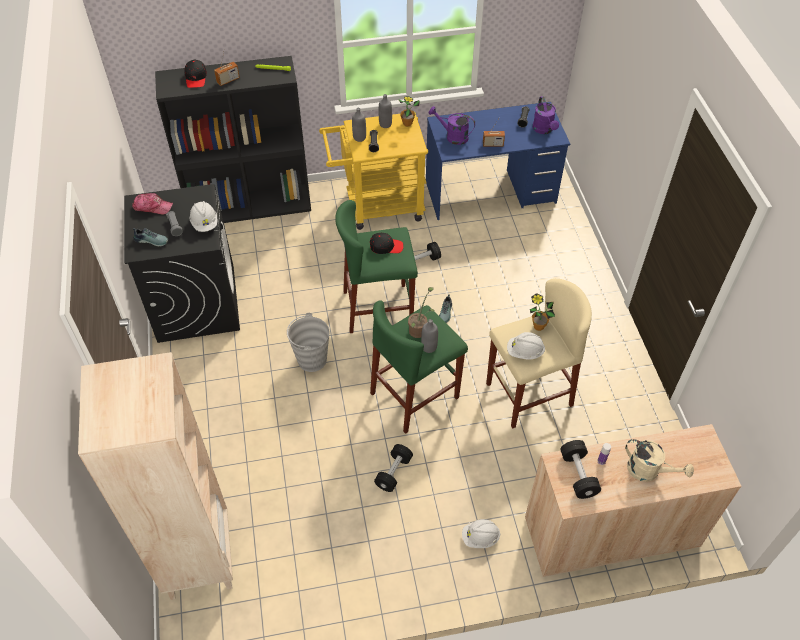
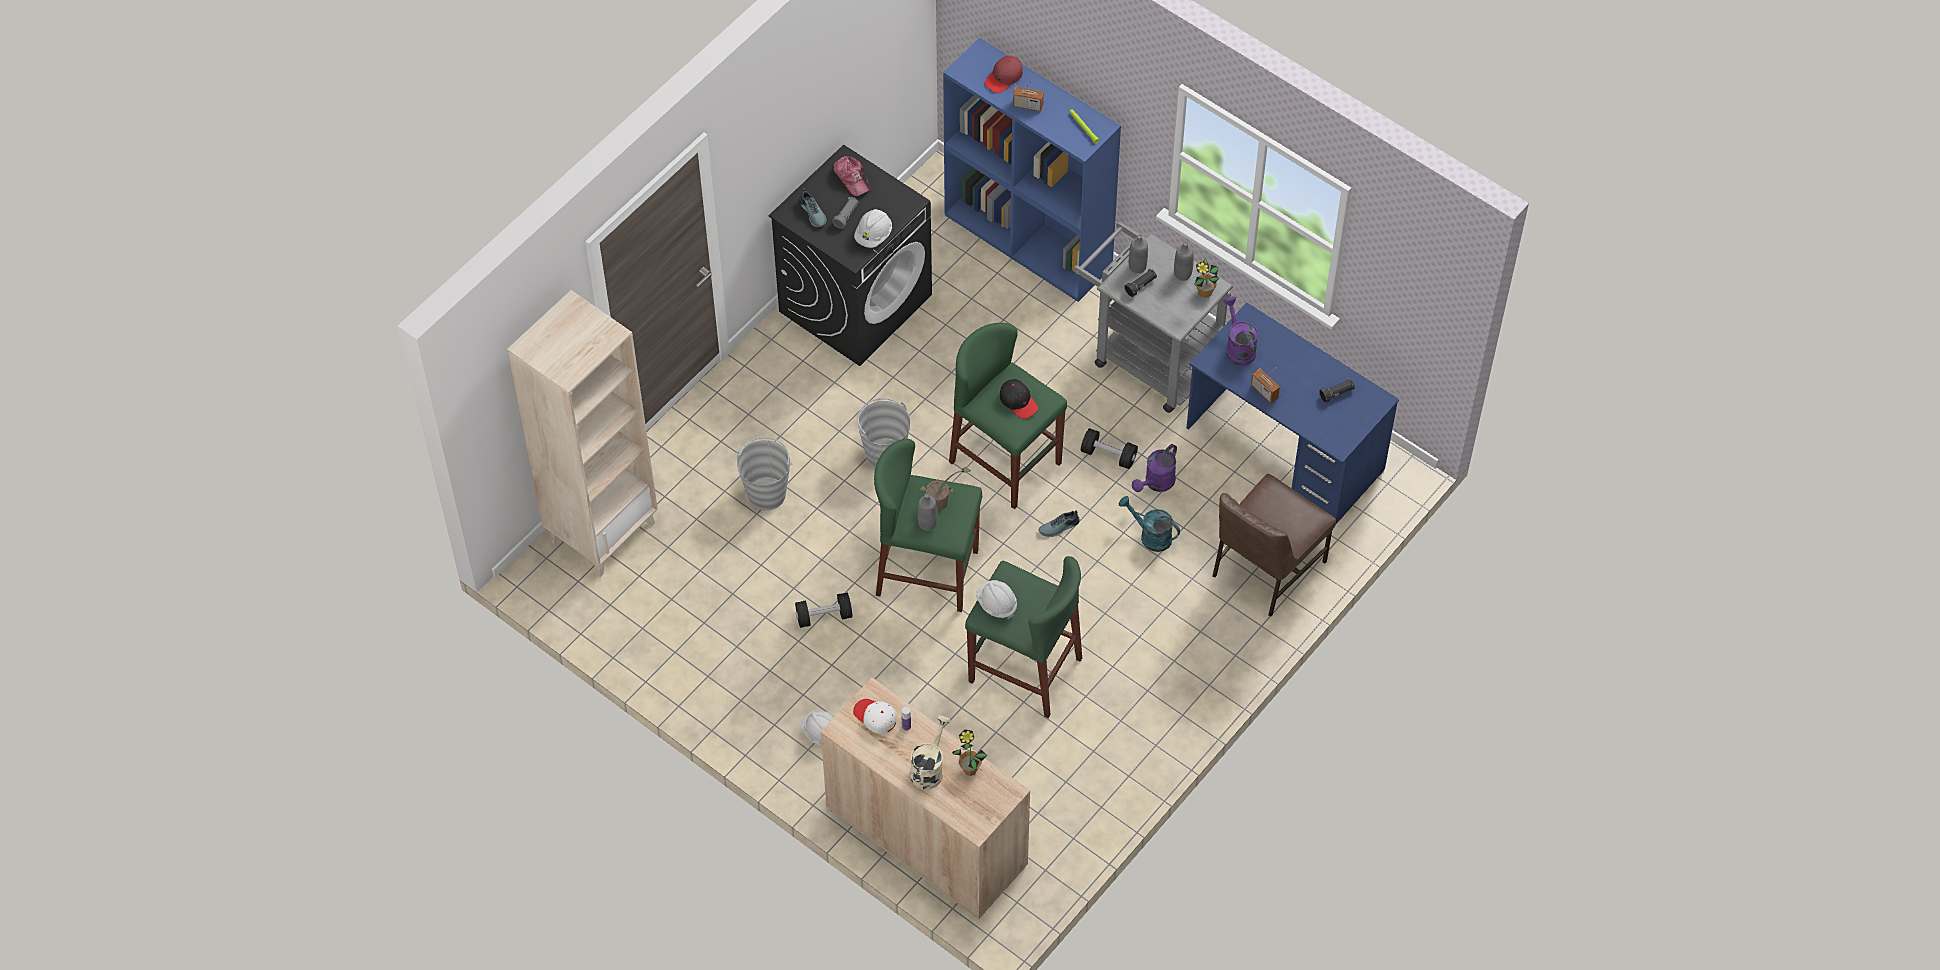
camera: 50 degrees right, 5 degrees up
(196, 78) = (1004, 78): black cap -> red cap
(250, 205) = (1030, 240): black bookcase -> blue bookcase
(273, 439) = (767, 494): none -> grey bucket
(377, 207) = (1148, 357): yellow cart -> grey cart
(490, 278) = (1150, 536): none -> turquoise watering can
(528, 394) = (1025, 670): beige stool -> green stool
(538, 326) = (1040, 596): potted plant -> potted plant (970, 769)
(544, 130) = (1340, 424): purple watering can -> purple watering can (1156, 483)
(557, 245) = (1266, 568): none -> brown chair
(578, 475) = (875, 717): black dumbbell -> white cap
(649, 471) = (929, 768): beige watering can -> beige watering can turned 150 degrees counterclockwise

